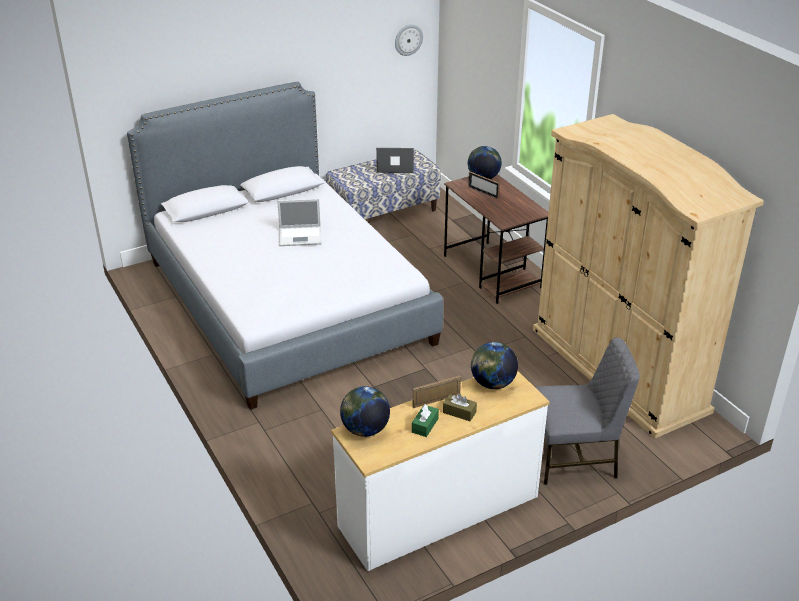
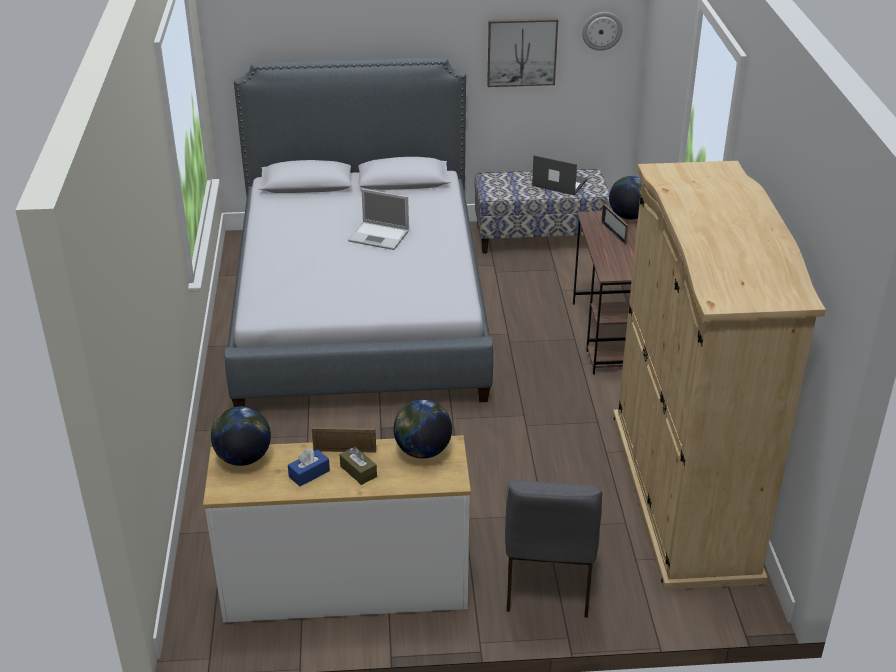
camera: 25 degrees right, 0 degrees up
(351, 67) = (522, 52): none -> picture
(425, 425) = (309, 474): green tissue box -> blue tissue box
(575, 458) = (548, 580): grey chair -> grey chair turned 75 degrees clockwise

